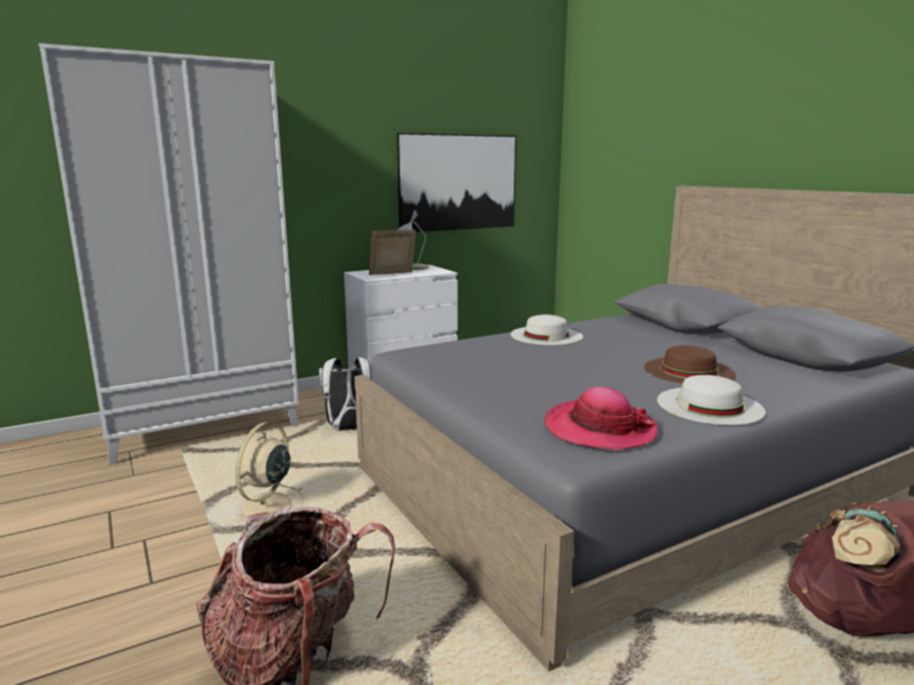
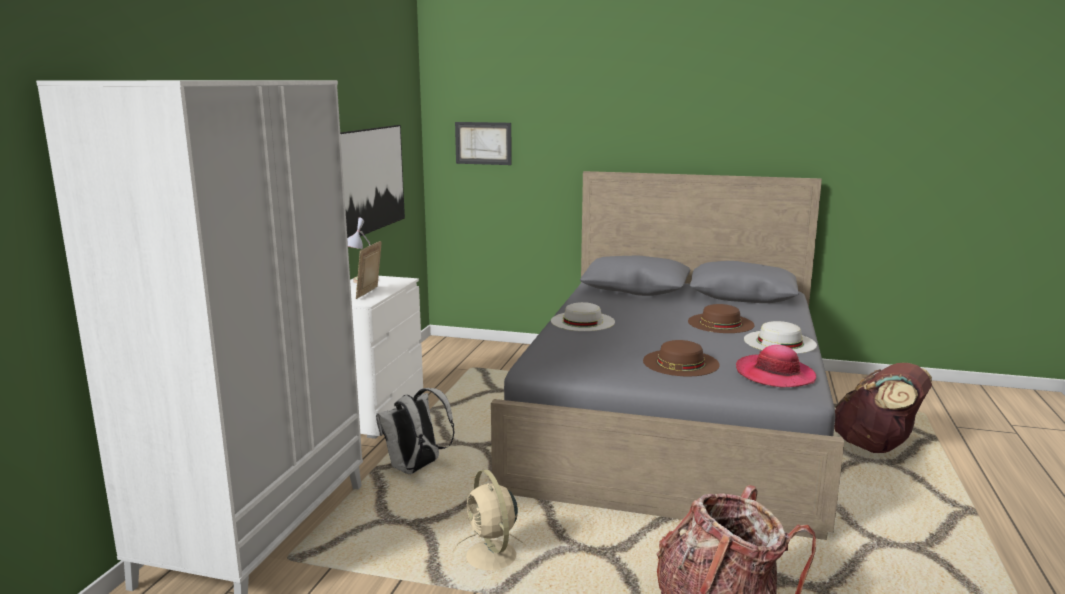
camera: 45 degrees left, 0 degrees up
(532, 387) = (680, 363): none -> brown hat
(602, 156) = (483, 143): none -> picture

